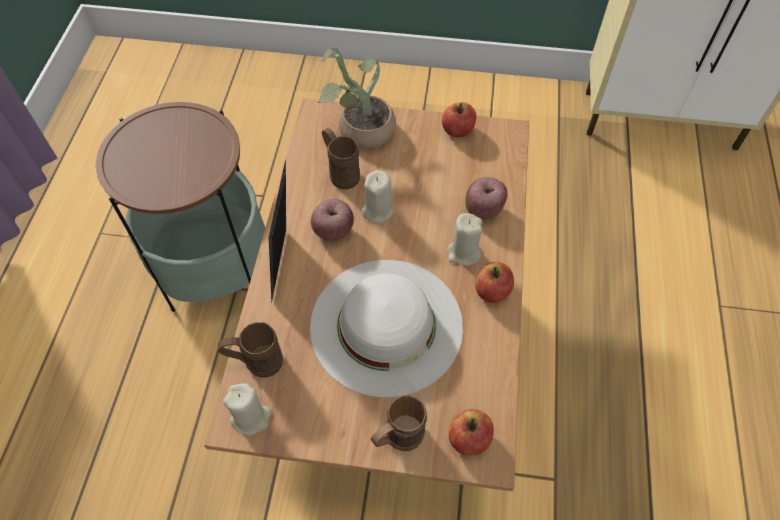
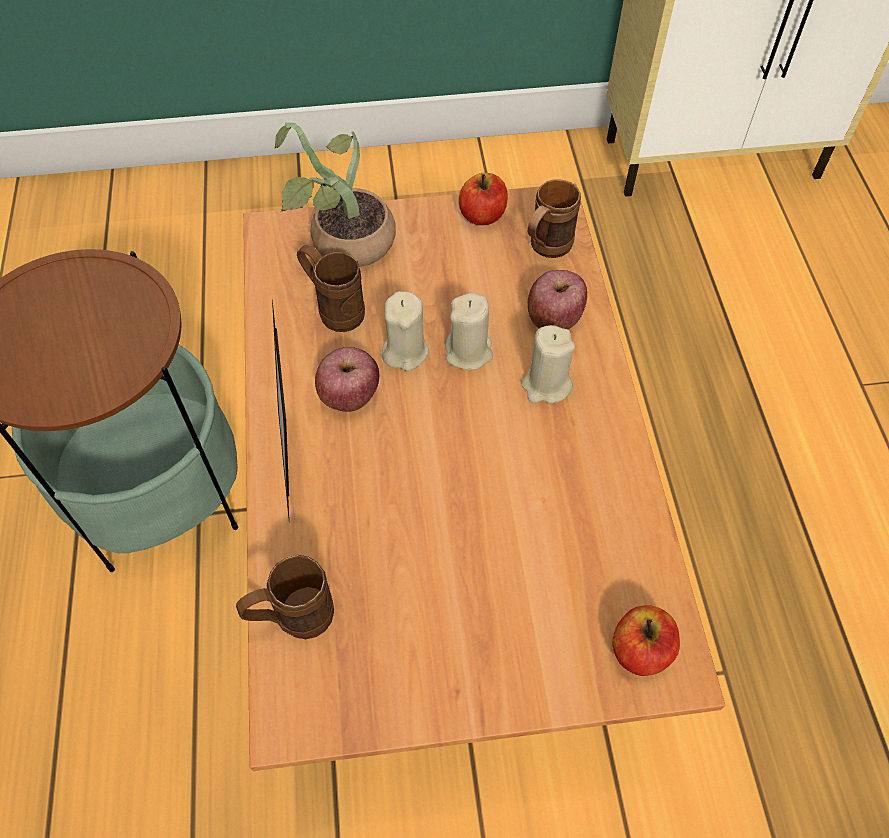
camera: 15 degrees left, 0 degrees up
(251, 417) = (311, 704): beige candle -> beige candle (469, 352)
(386, 325) = (470, 515): white hat -> none
(397, 439) = (538, 678): brown mug -> brown mug (545, 249)
(492, 291) = (603, 430): apple -> none

